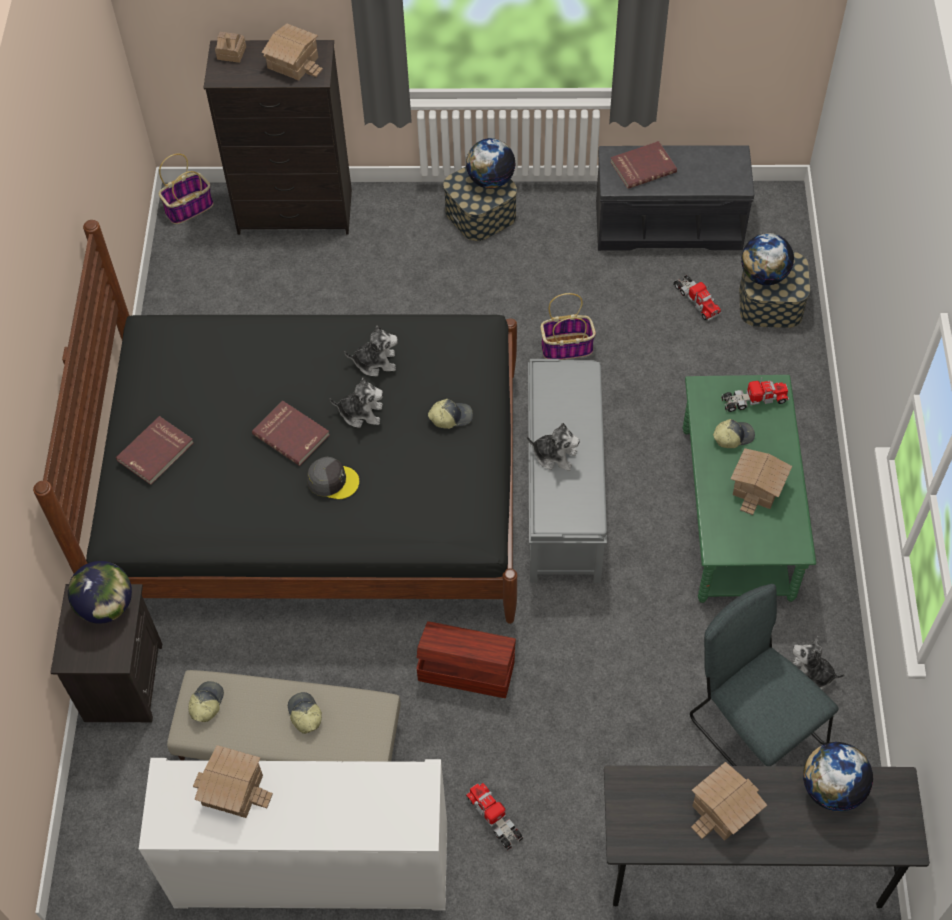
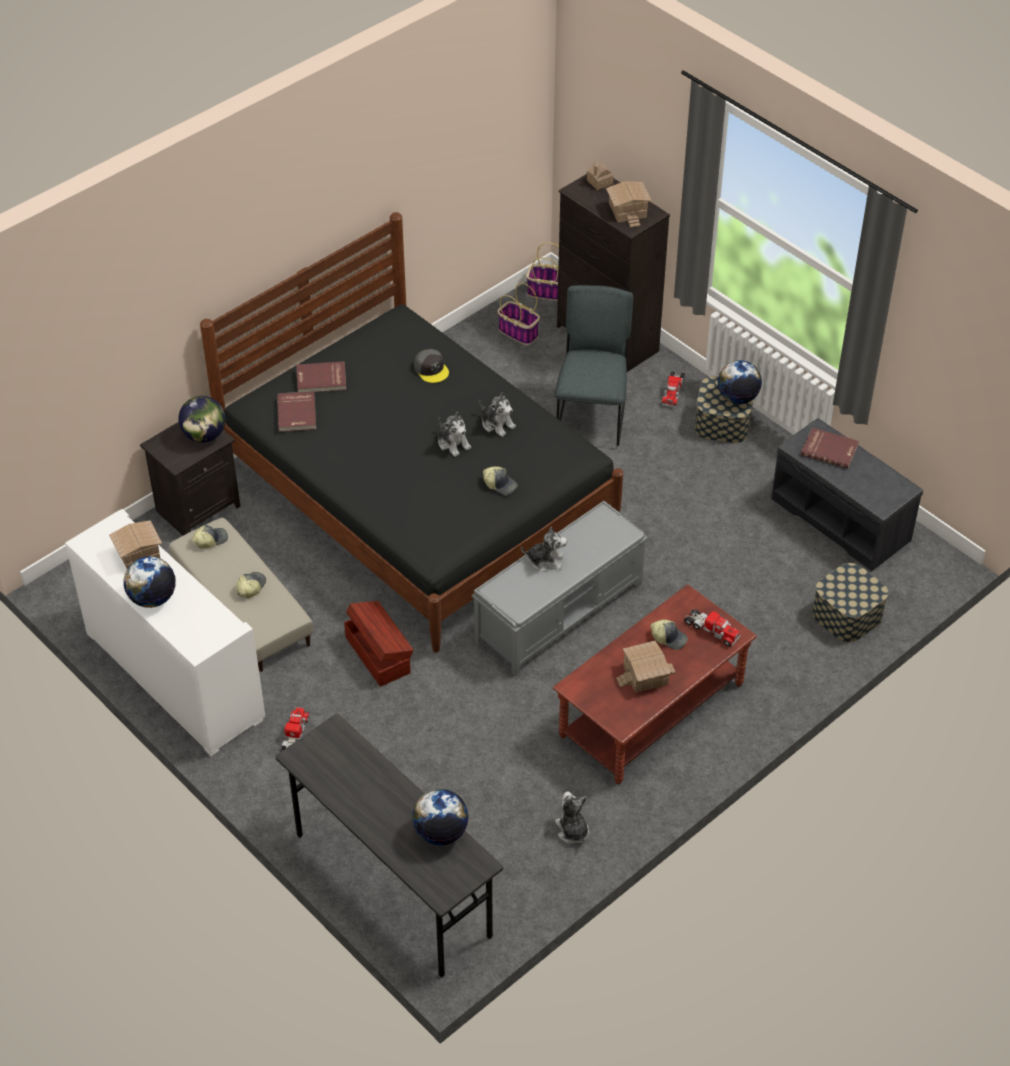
camera: 45 degrees right, 10 degrees down
(292, 434) = (402, 425): red book -> red book (297, 413)
(332, 481) = (391, 465): grey cap -> grey cap (431, 369)
(554, 455) = (545, 561): plush toy -> plush toy turned 60 degrees counterclockwise
(567, 347) = (673, 537): basket -> basket (519, 332)
(696, 300) = (796, 575): toy truck -> toy truck (673, 391)
(724, 808) = (370, 787): toy house -> none
(737, 512) = (652, 709): green coffee table -> brown coffee table
(752, 727) = (498, 824): grey chair -> grey chair (592, 414)
(763, 275) = (842, 582): globe -> globe (152, 598)

